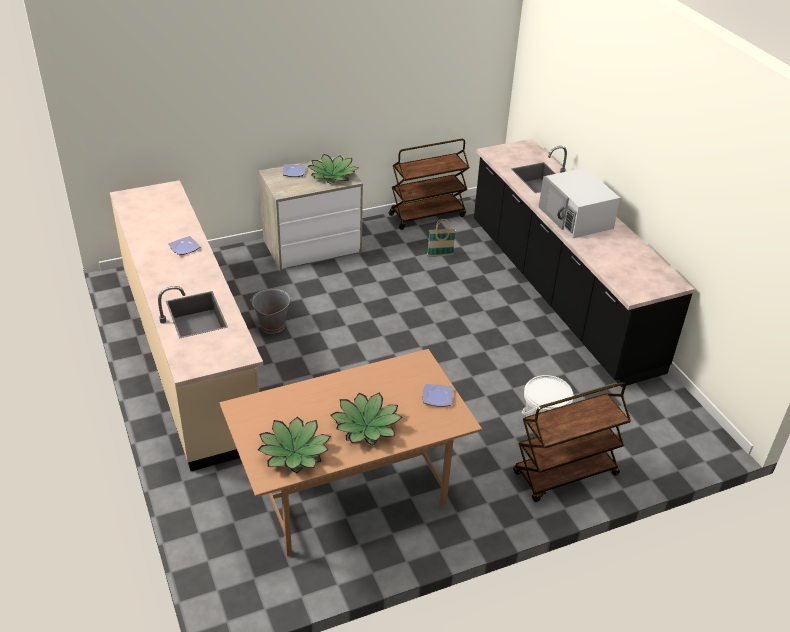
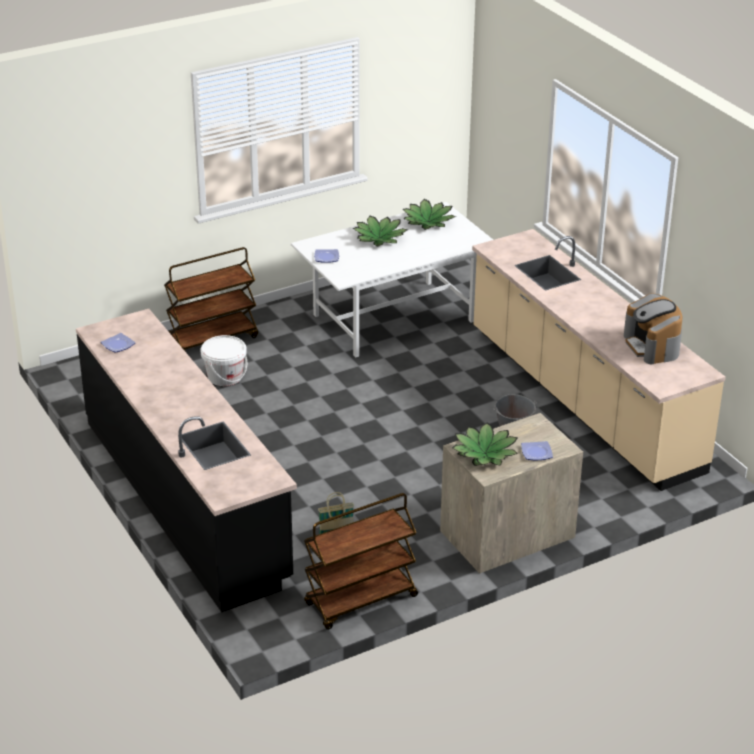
camera: 175 degrees right, 5 degrees down
(149, 222) = (652, 346): none -> coffee machine
(184, 247) = (597, 325): plate -> plate (118, 345)
(350, 488) = (393, 319): brown dining table -> white dining table
(576, 218) = (179, 393): white microwave -> none

